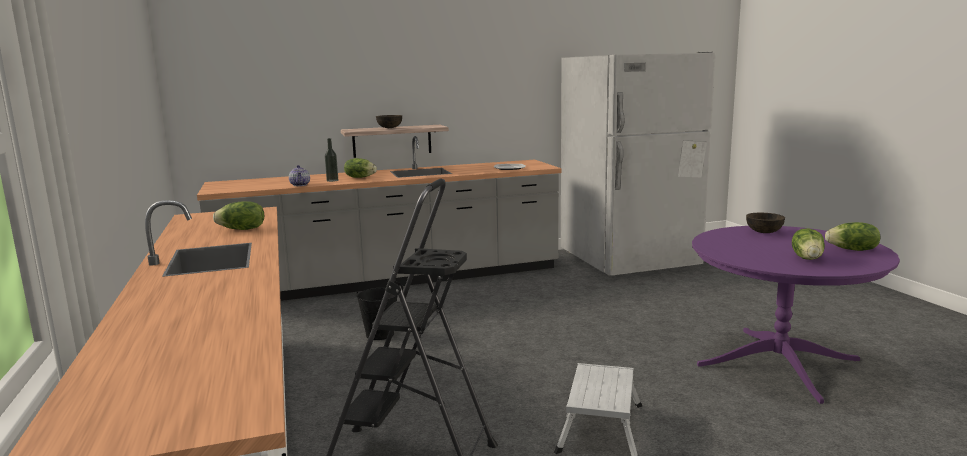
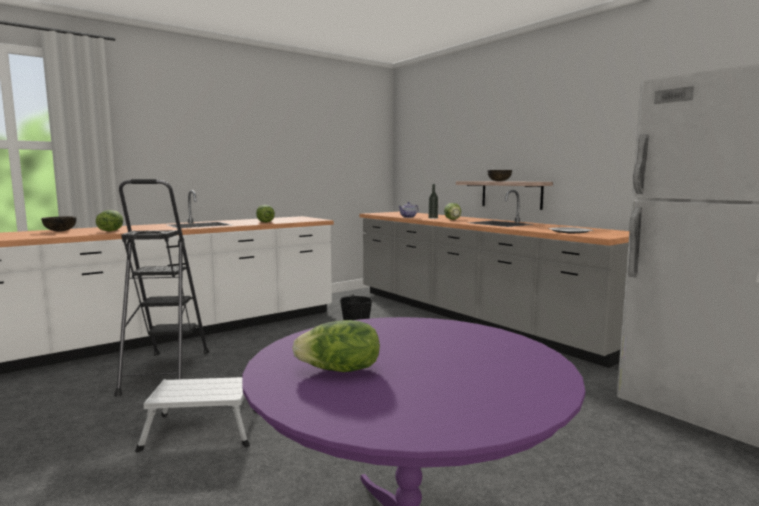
camera: 70 degrees right, 5 degrees down
(764, 232) = (498, 349): brown bowl -> brown bowl (60, 231)
(852, 250) = (423, 407): lettuce -> lettuce (111, 231)

